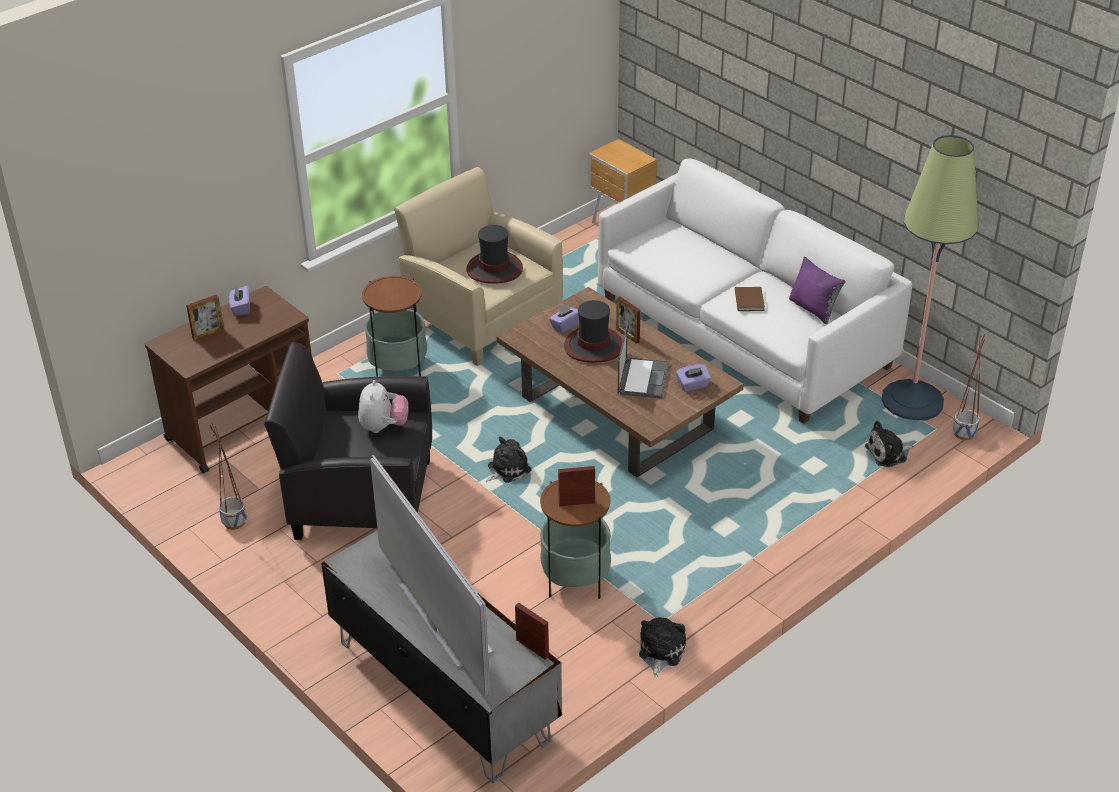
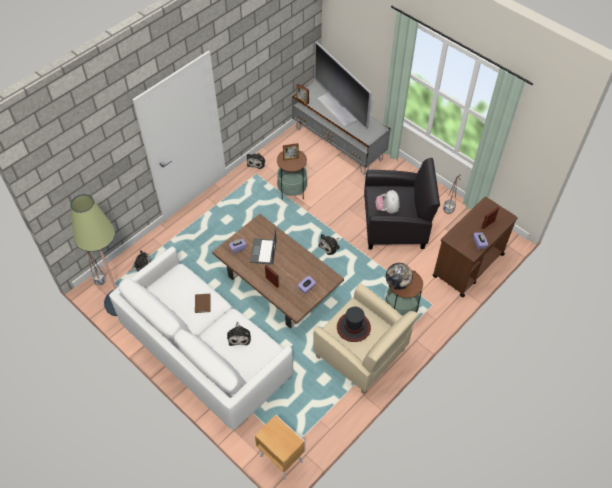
camera: 175 degrees right, 15 degrees up
(406, 292) = (397, 283): none -> globe
(594, 346) = (290, 273): hat -> none
(683, 262) = (239, 336): none -> plush toy
(813, 309) = (167, 299): purple pillow -> none

